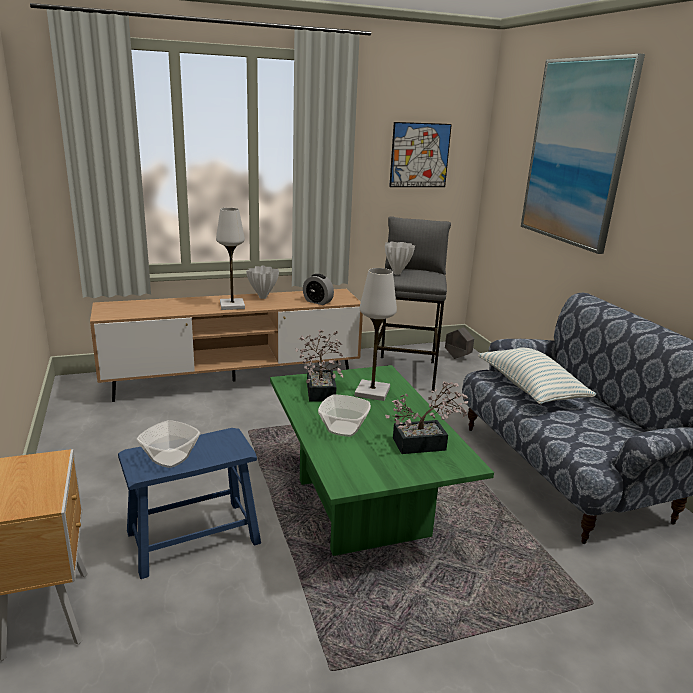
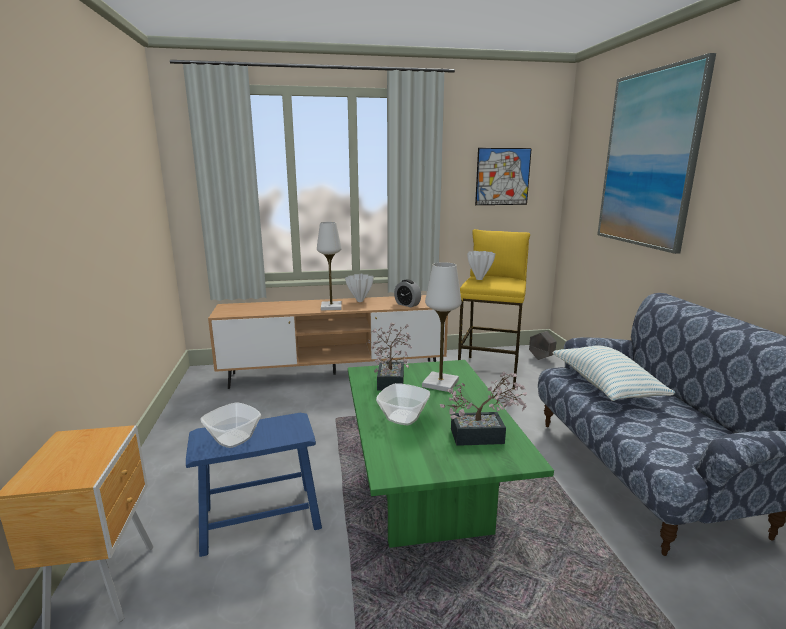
camera: 10 degrees right, 5 degrees down
(405, 373) = (490, 371): grey stool -> yellow stool

